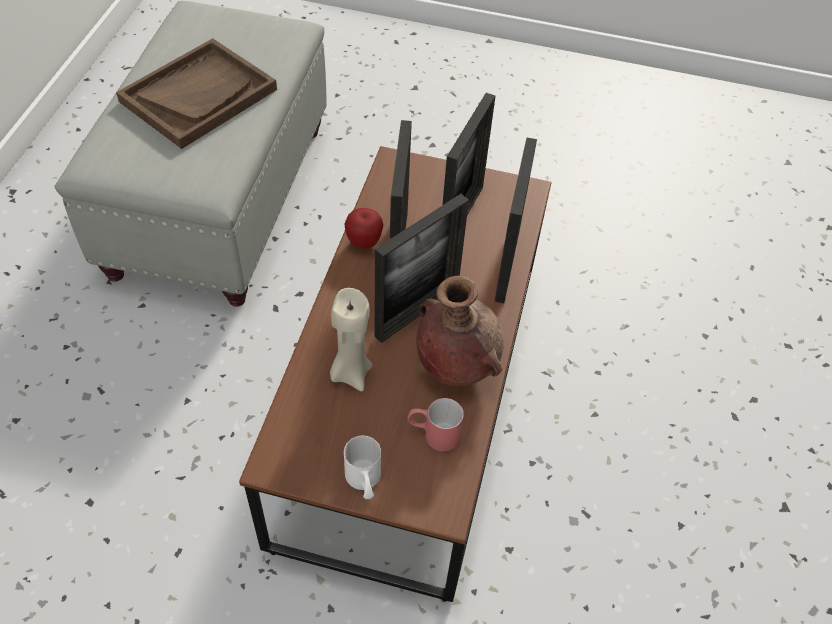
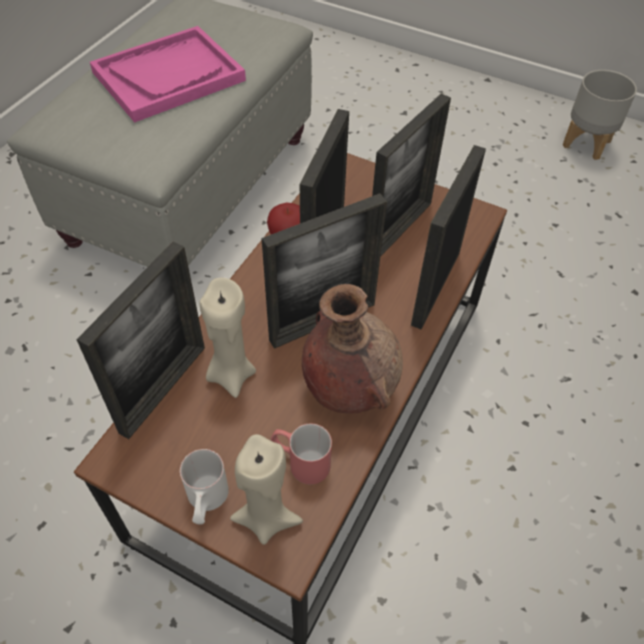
camera: 15 degrees right, 0 degrees up
(199, 95) = (169, 76): brown tray -> pink tray
(294, 396) = (163, 389): none -> picture frame
(419, 484) = (266, 517): none -> beige candle
(596, 95) = (585, 143): none -> grey planter

